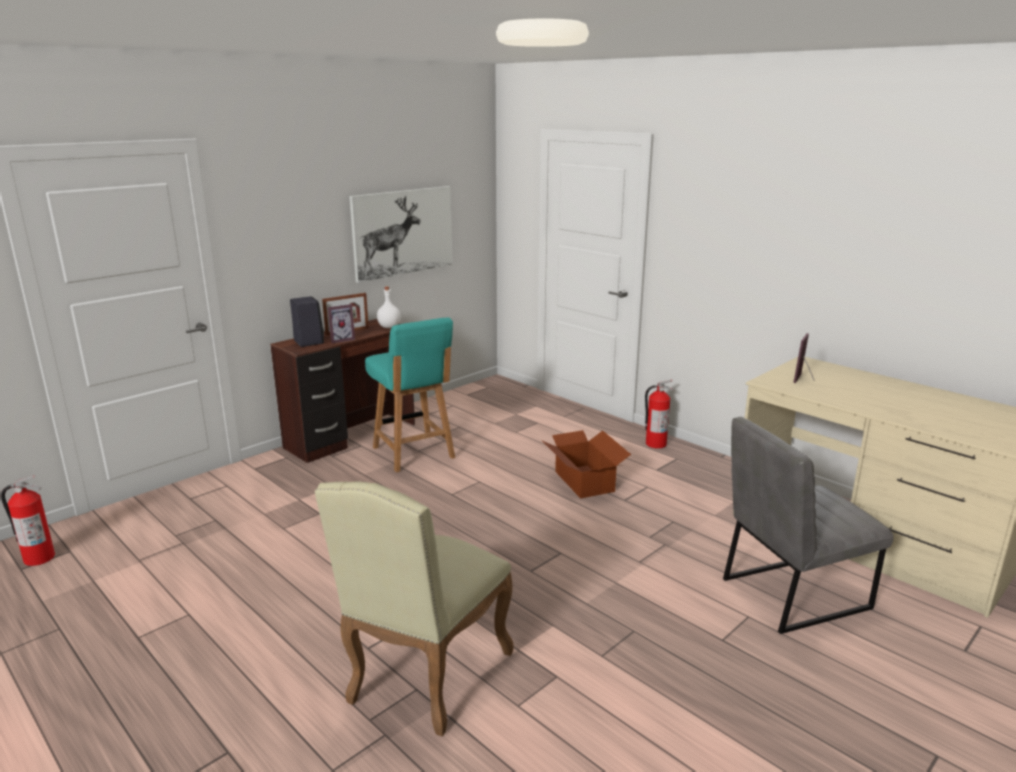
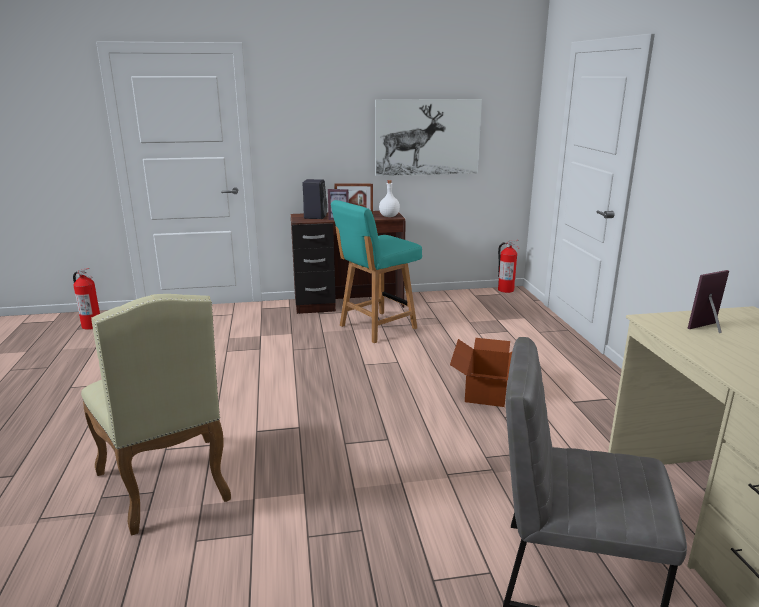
camera: 35 degrees right, 0 degrees up
(414, 453) = (376, 327): turquoise chair -> turquoise chair turned 45 degrees clockwise
(424, 677) = (169, 486): beige chair -> beige chair turned 90 degrees counterclockwise
(655, 444) = (602, 379): fire extinguisher -> fire extinguisher (505, 290)

